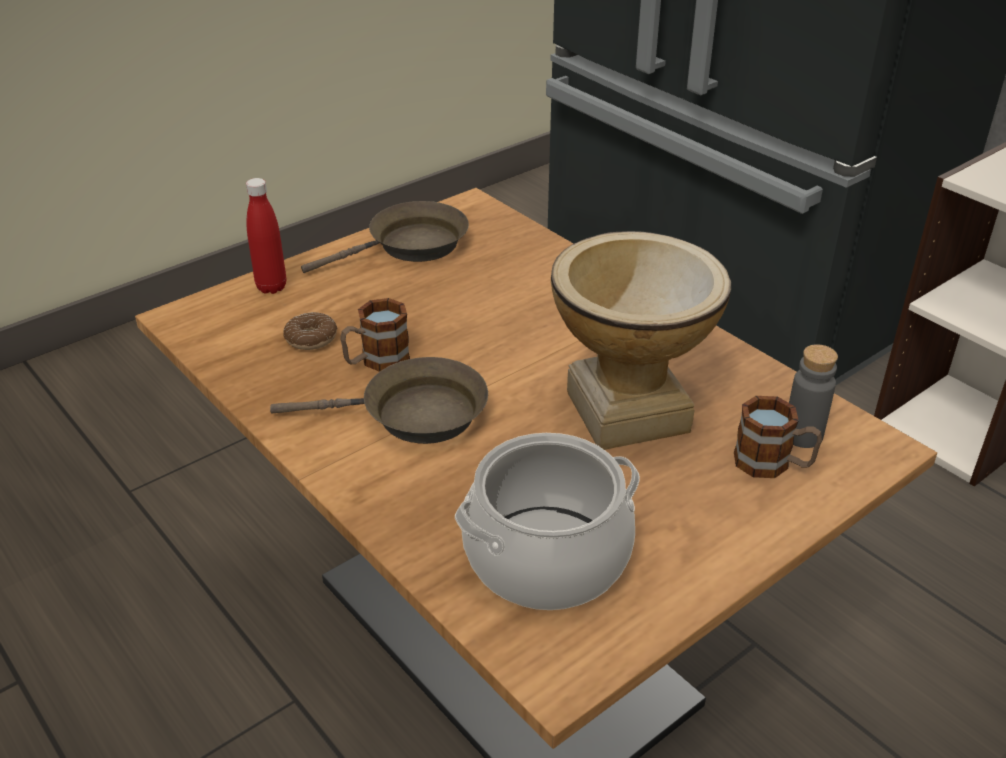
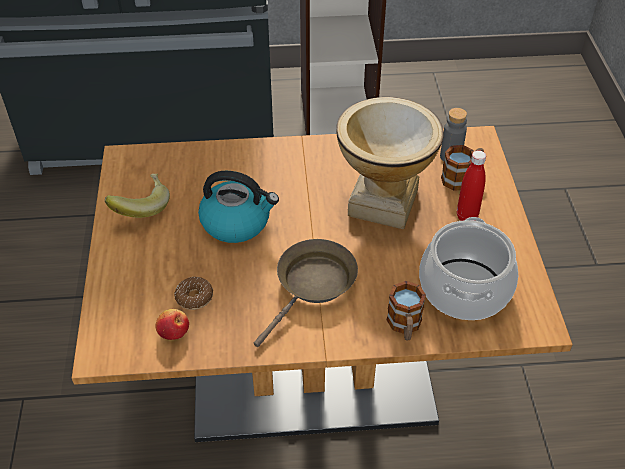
camera: 55 degrees left, 10 degrees up
(248, 347) = (174, 331): none -> apple
(271, 287) = (115, 292): red bottle -> red bottle (466, 216)
(376, 361) = (247, 278): mug -> mug (404, 326)
(411, 246) = (140, 206): brown frying pan -> banana
(458, 315) = (237, 222): none -> kettle

